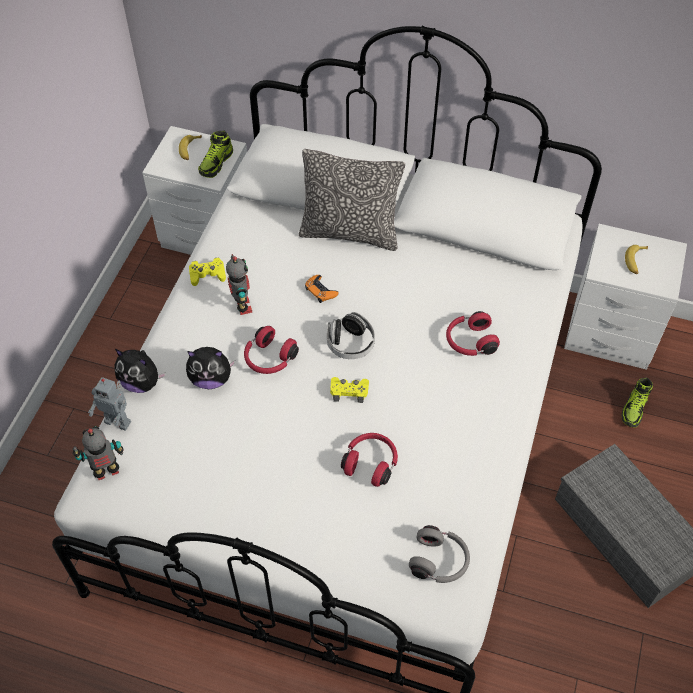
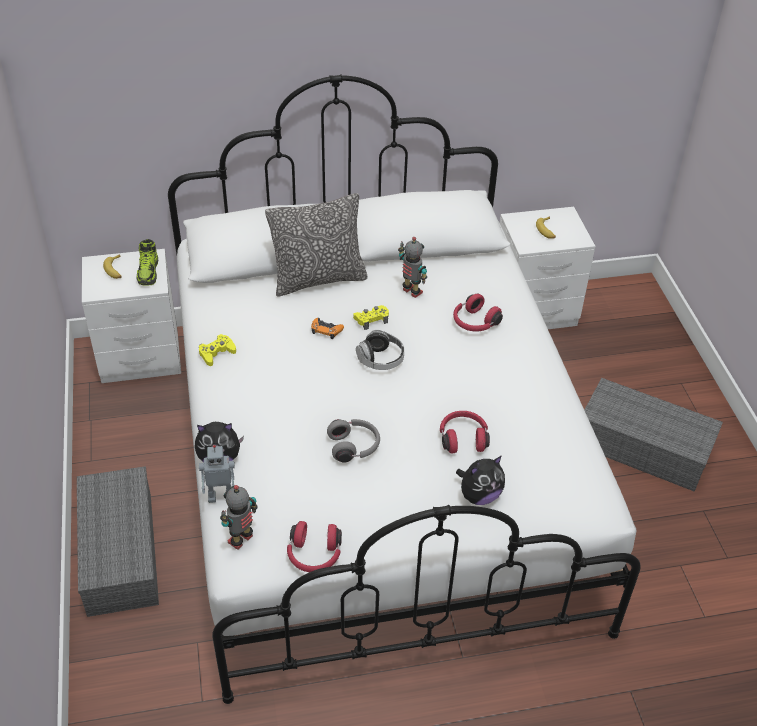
camera: 30 degrees left, 10 degrees down
(82, 414) = (118, 551): none -> grey storage box
(211, 379) = (281, 431): plush toy -> plush toy (479, 495)
(242, 307) = (267, 366): toy robot -> toy robot (411, 292)
(269, 359) = (320, 396): red headphones -> red headphones (314, 555)
(349, 391) = (406, 394): yellow game controller -> yellow game controller (371, 319)
(439, 561) = (568, 484): grey headphones -> grey headphones (354, 446)
(634, 408) = (588, 356): shoe -> none

